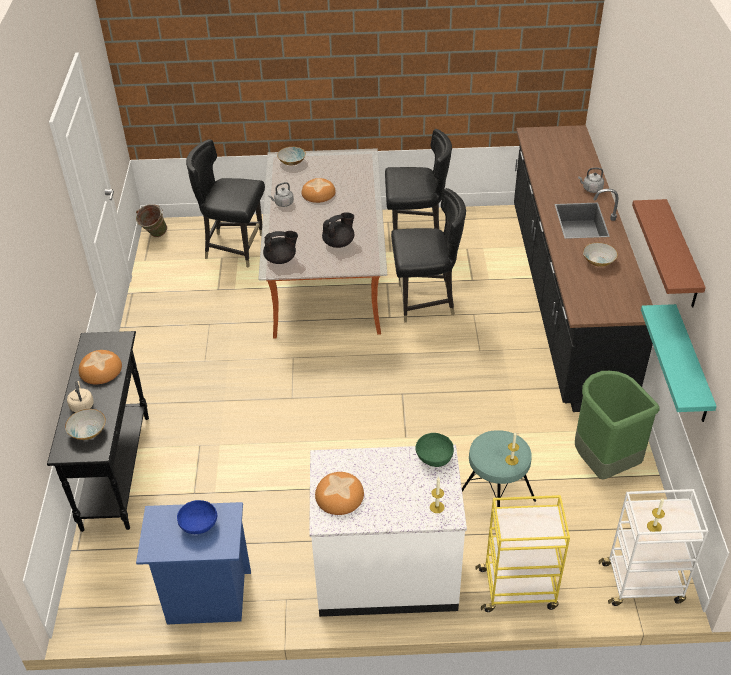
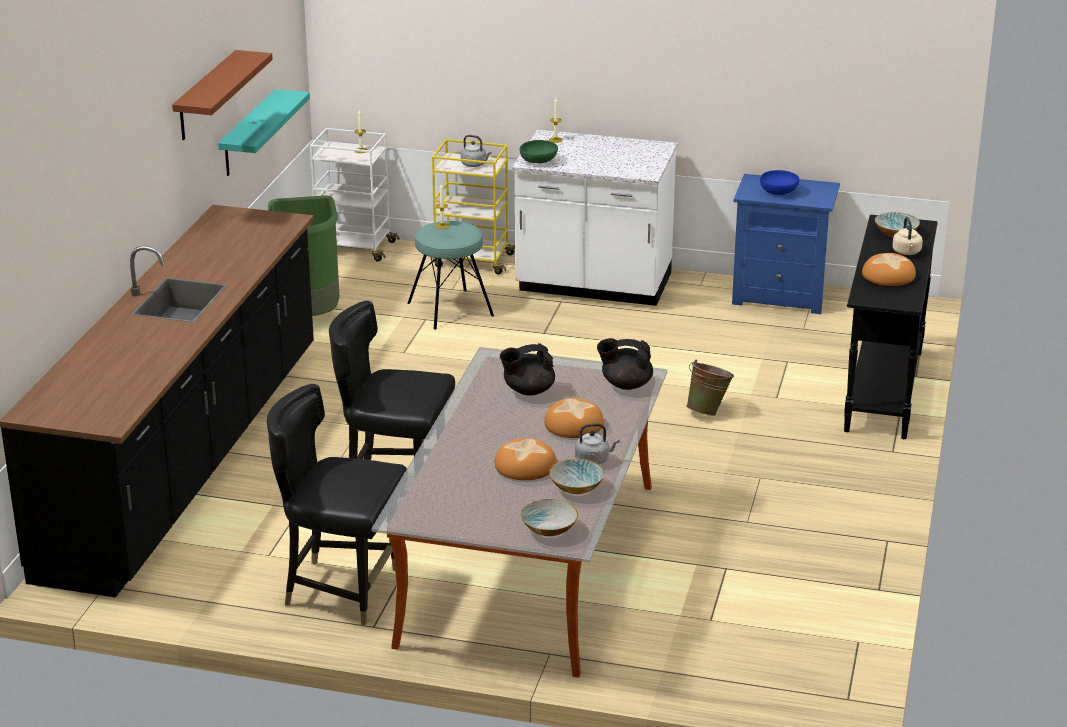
camera: 165 degrees left, 15 degrees down
(154, 236) = (840, 686): green bucket -> green bucket (708, 411)
(234, 248) = (683, 632): black chair -> none
(339, 495) = (641, 155): bread -> bread (574, 424)
(591, 189) = (118, 330): grey kettle -> grey kettle (475, 164)
(598, 261) = (213, 257): bowl -> bowl (577, 488)

